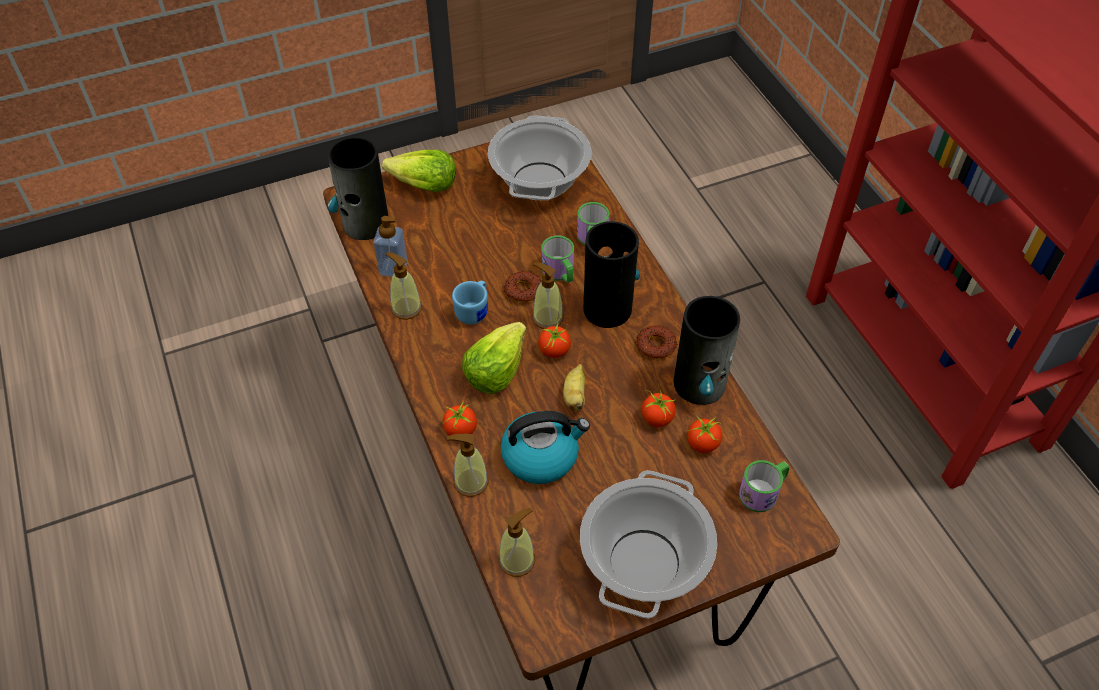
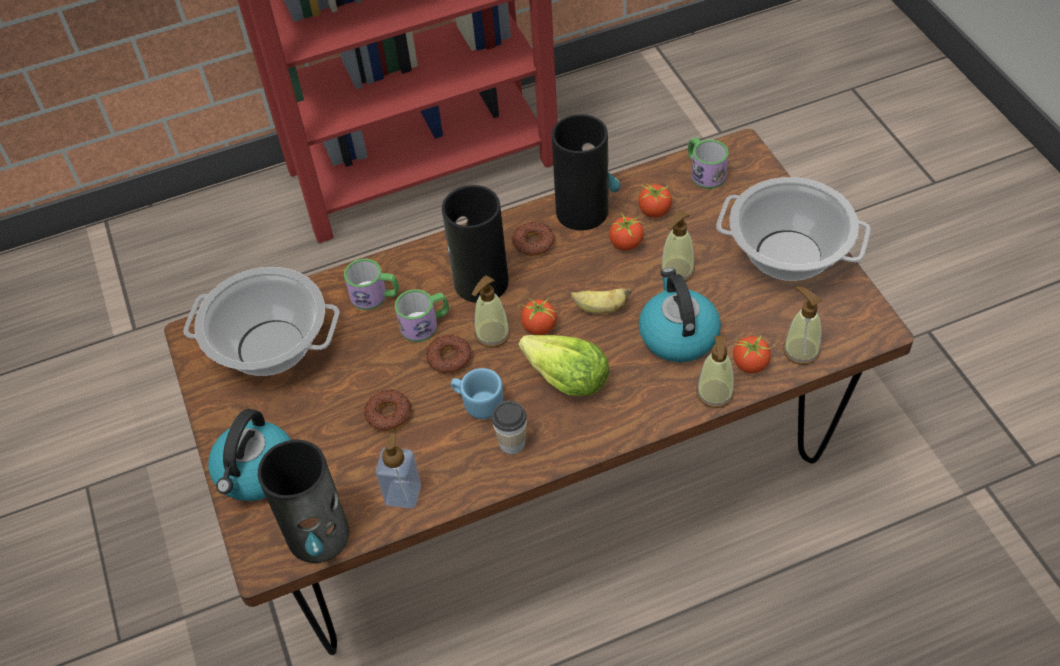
camera: 85 degrees left, 0 degrees up
(406, 308) = (470, 474): soap dispenser -> soap dispenser (677, 271)
(424, 185) = (256, 472): lettuce -> kettle
(432, 333) = (512, 443): none -> cup
(460, 430) = (650, 407): tomato -> tomato (751, 364)
(469, 255) = (388, 414): none -> donut

